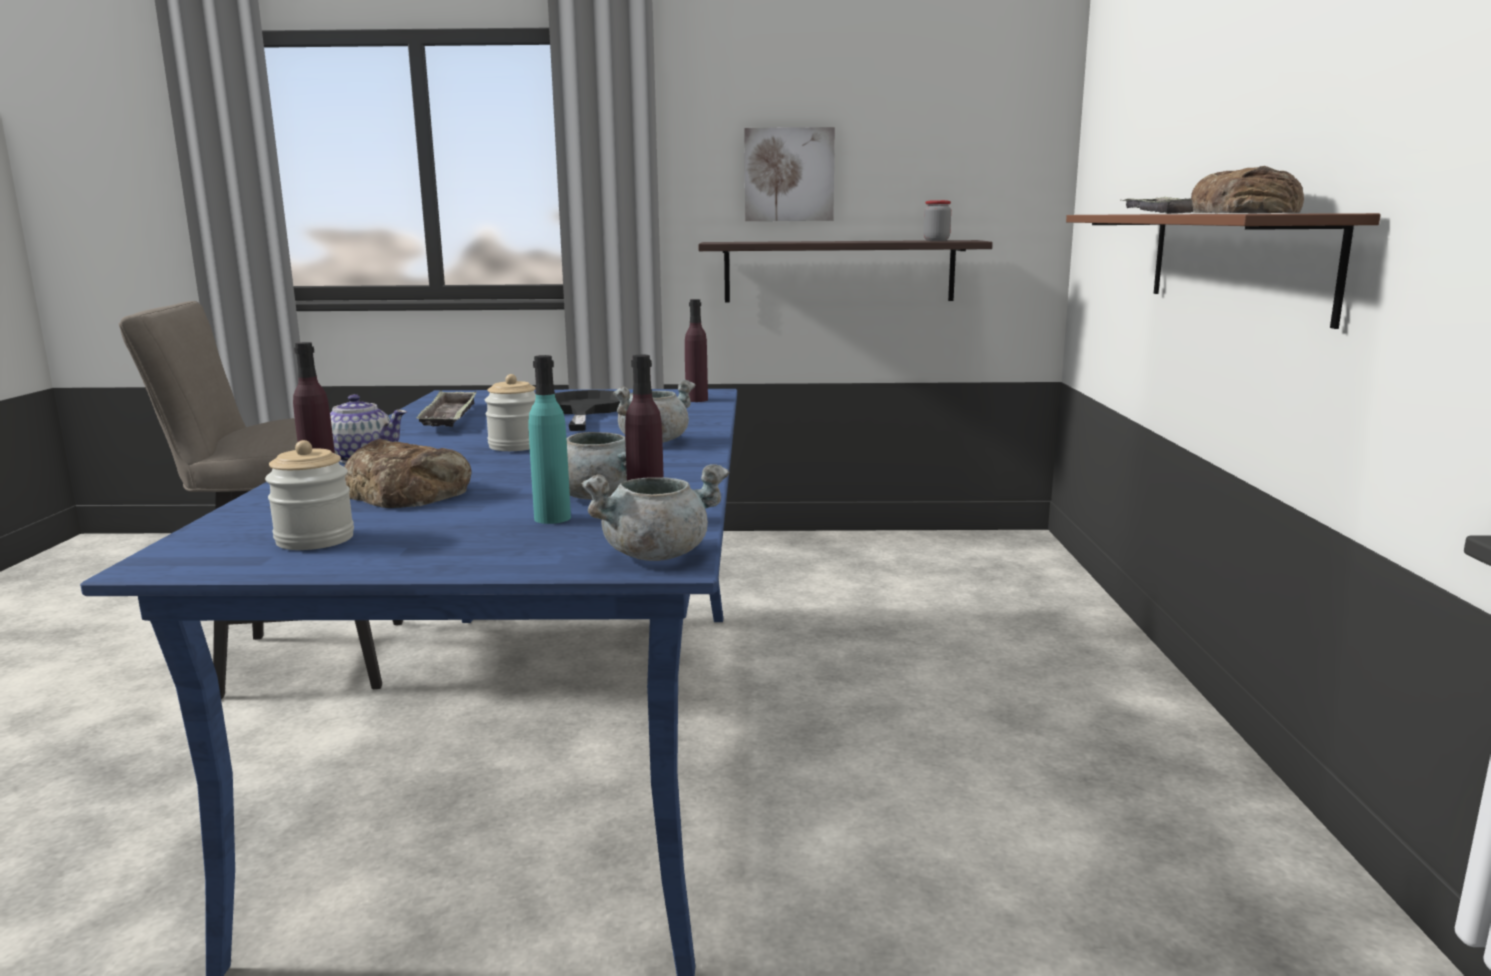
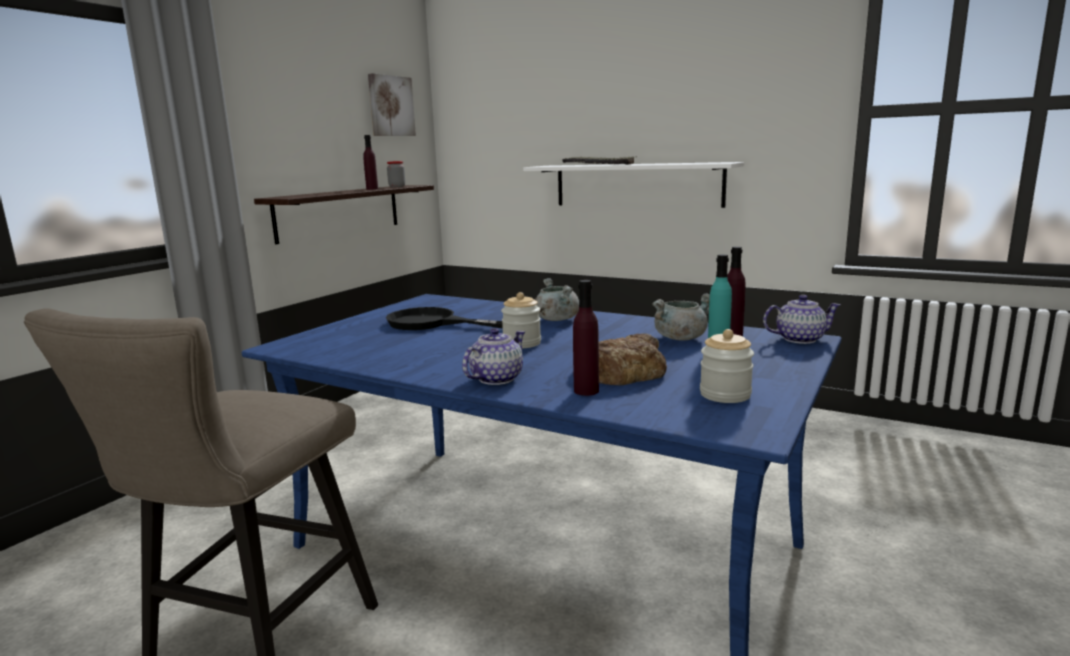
camera: 60 degrees left, 0 degrees up
(450, 417) = (385, 351): tray -> none
(657, 554) = (799, 339): grey cooking pot -> teapot
(696, 400) = (448, 302): purple bottle -> purple bottle (372, 189)
(789, 175) = (303, 145): picture -> picture (390, 106)
(1235, 261) = (637, 185): brown shelf -> white shelf
(1241, 213) = (680, 163): bread -> none

